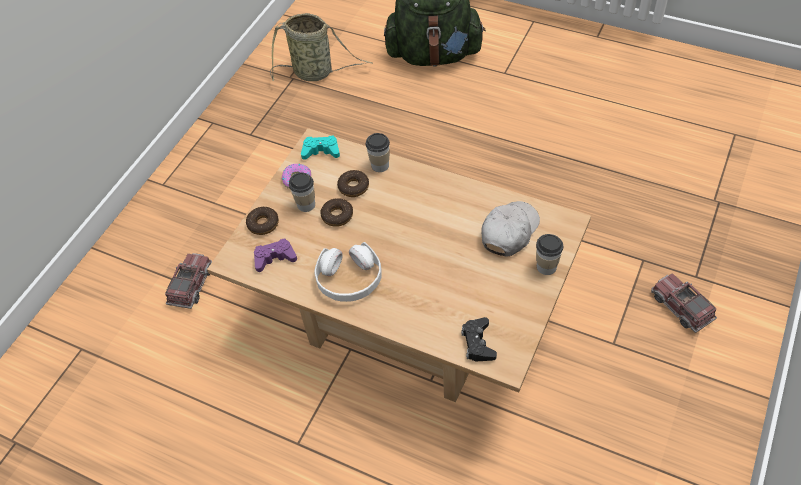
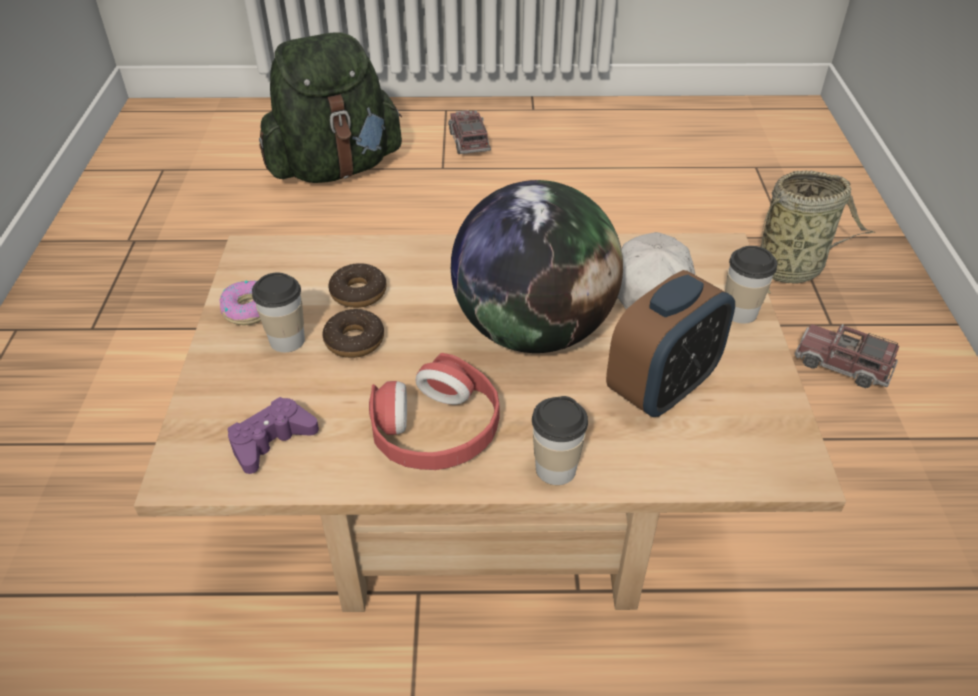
camera: 30 degrees left, 10 degrees down
(191, 285) = (68, 593): toy truck -> toy truck (469, 142)
(263, 224) = (219, 393): donut -> none
(316, 72) = (169, 225): basket -> basket (792, 269)
(321, 151) = (271, 259): turquoise game controller -> none
(349, 279) = (436, 429): white headphones -> red headphones
(380, 165) = (385, 253): cup -> cup (555, 469)
(428, 239) = (533, 330): none -> globe
(471, 296) = (662, 388): none -> alarm clock
(478, 343) = (726, 454): black game controller -> none

